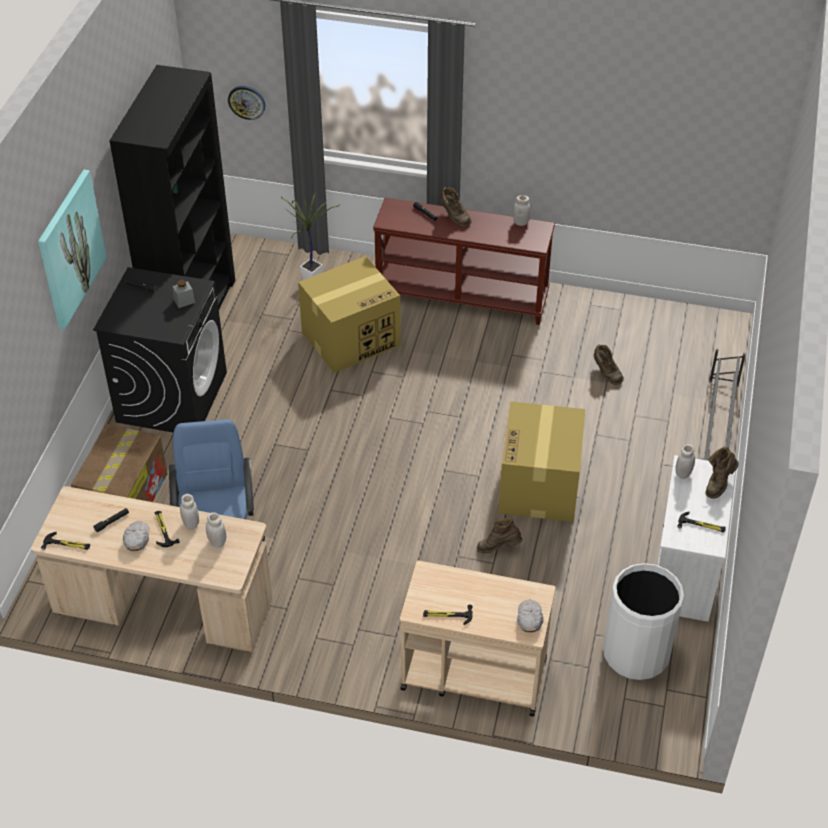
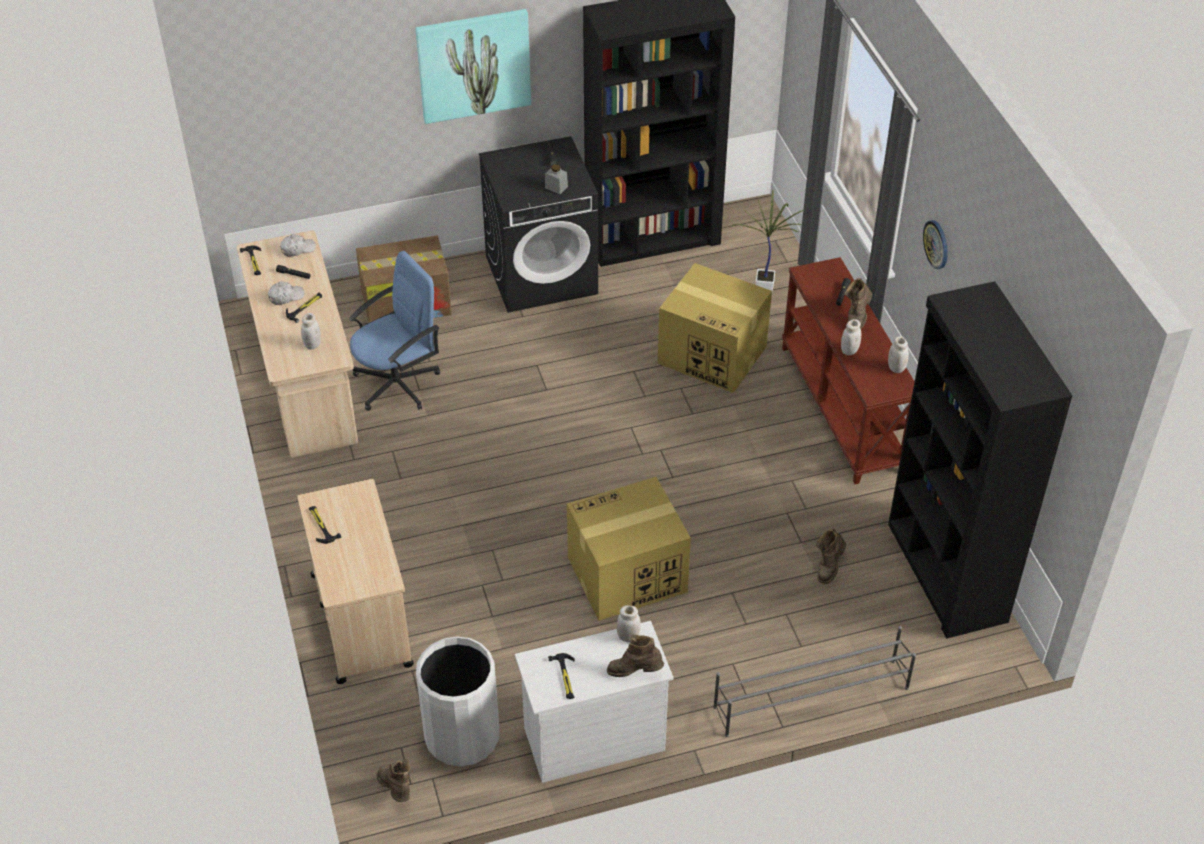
camera: 60 degrees right, 0 degrees up
(191, 523) = (322, 320): white jar -> white jar (849, 350)
(247, 102) = (808, 83): wall clock -> wall clock (936, 244)
(498, 548) = (523, 576): brown boot -> brown boot (396, 790)
(529, 618) = (353, 584): white cap -> white cap (298, 249)
(650, 319) = (945, 573): none -> black bookcase

